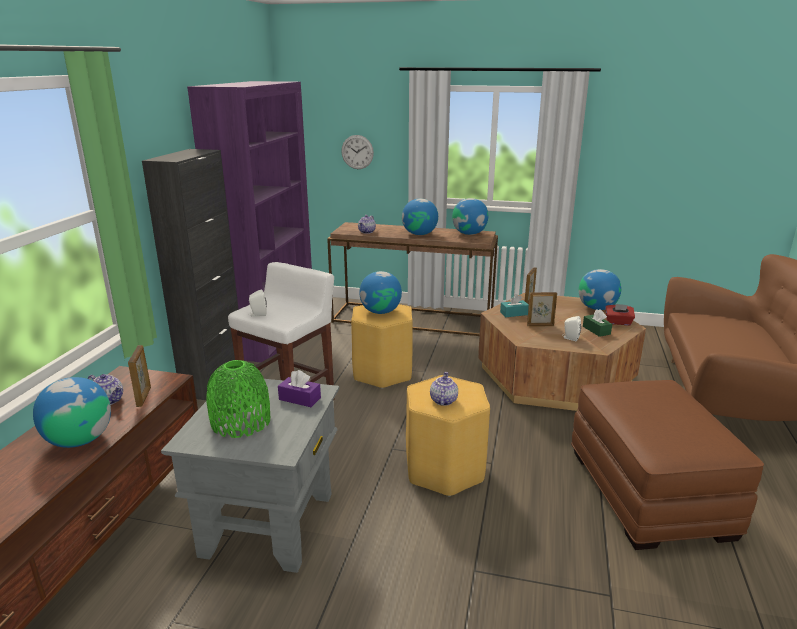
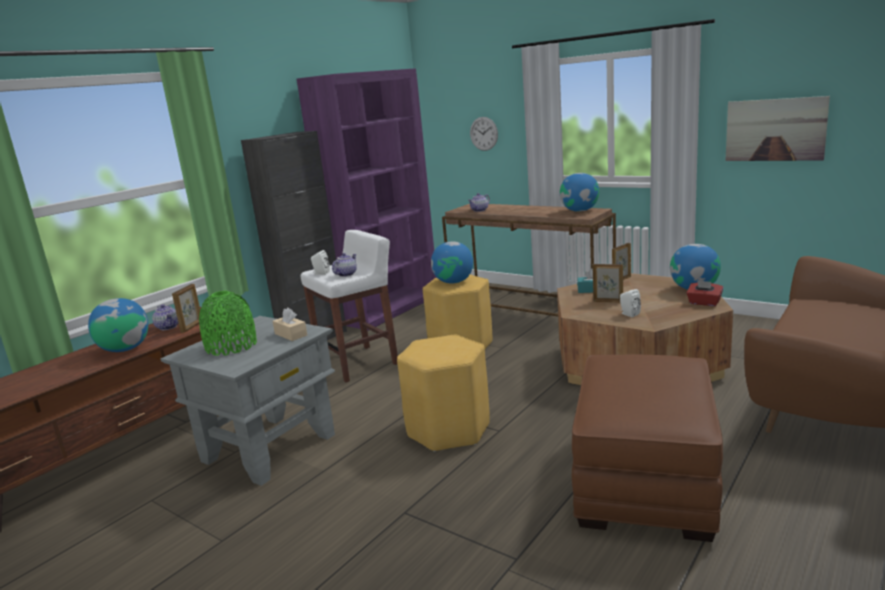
camera: 25 degrees right, 5 degrees down
(300, 399) = (291, 334): purple tissue box -> beige tissue box
(419, 234) = (528, 211): globe -> none
(443, 400) = (430, 353): teapot -> teapot (346, 274)
(596, 330) = (668, 309): green tissue box -> none
(638, 168) = (775, 130): none -> picture

